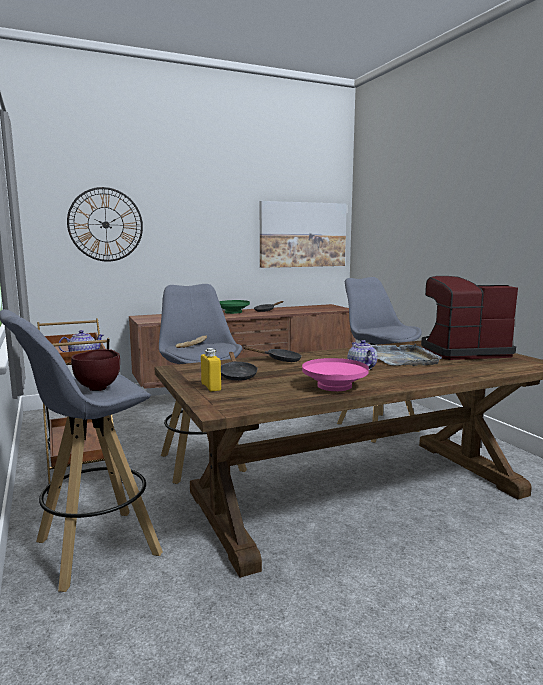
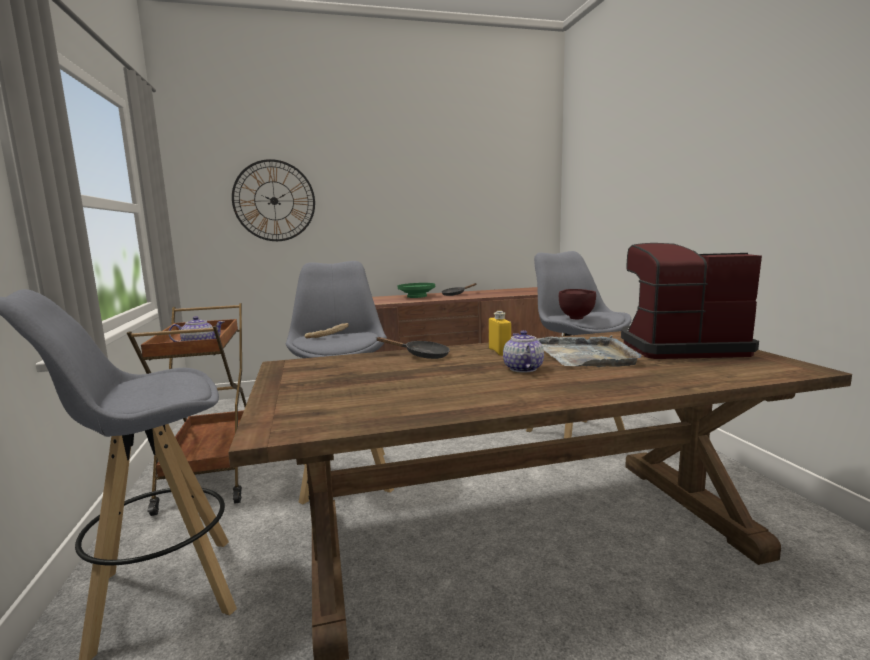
camera: 10 degrees right, 0 degrees up
(98, 388) = (150, 392): brown bowl -> brown bowl (576, 318)
(211, 387) = (298, 393): yellow bottle -> yellow bottle (499, 351)
(237, 375) = (348, 376): black frying pan -> none
(302, 235) = (501, 207): picture -> none
(334, 386) = (465, 397): pink bowl -> none

